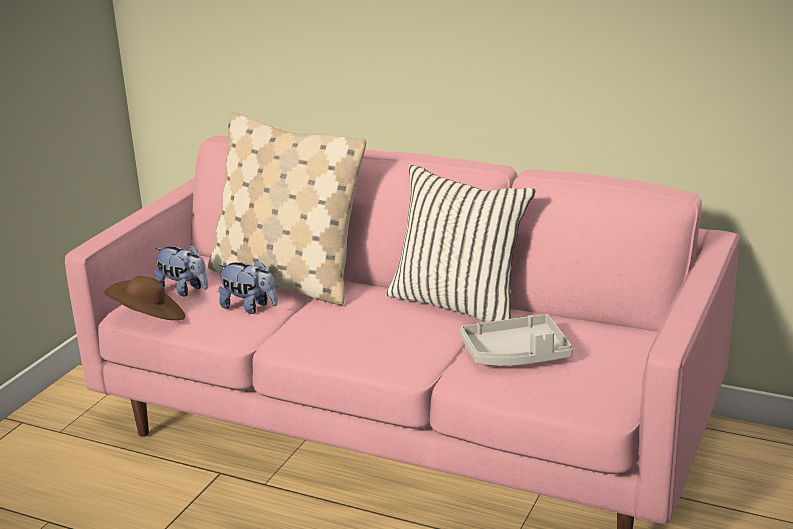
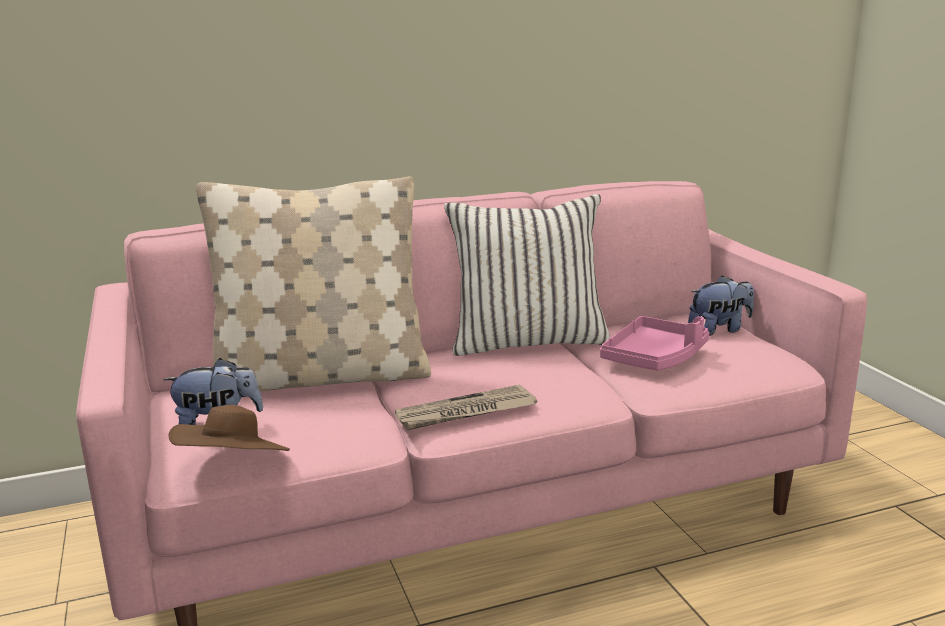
camera: 45 degrees left, 5 degrees down
(249, 307) = (336, 412): plush toy -> plush toy (720, 329)
(312, 340) = (465, 412): none -> newspaper
(516, 355) = (655, 358): grey tray -> pink tray

